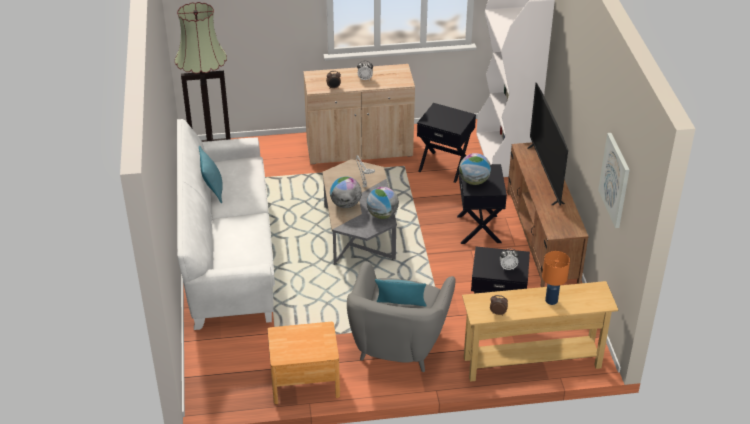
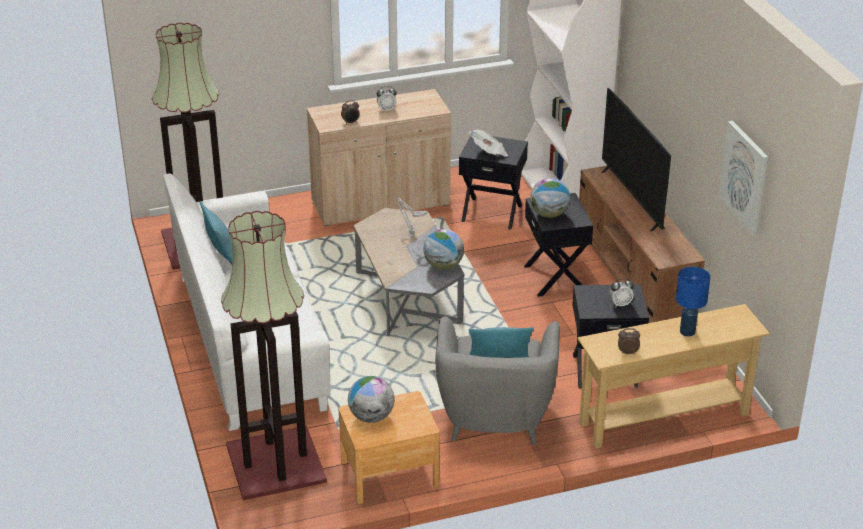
camera: 10 degrees left, 5 degrees down
(220, 361) = (274, 463): none -> floor lamp
(345, 204) = (394, 258): globe -> globe (371, 417)
(442, 121) = (489, 152): none -> newspaper
(551, 300) = (687, 331): orange table lamp -> blue table lamp

